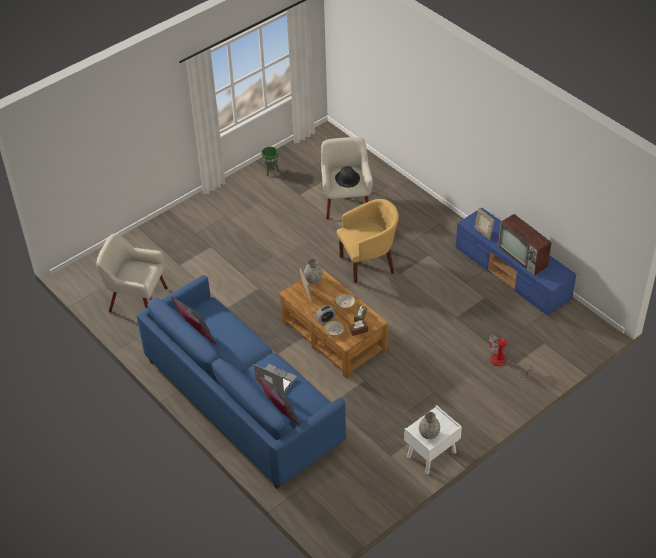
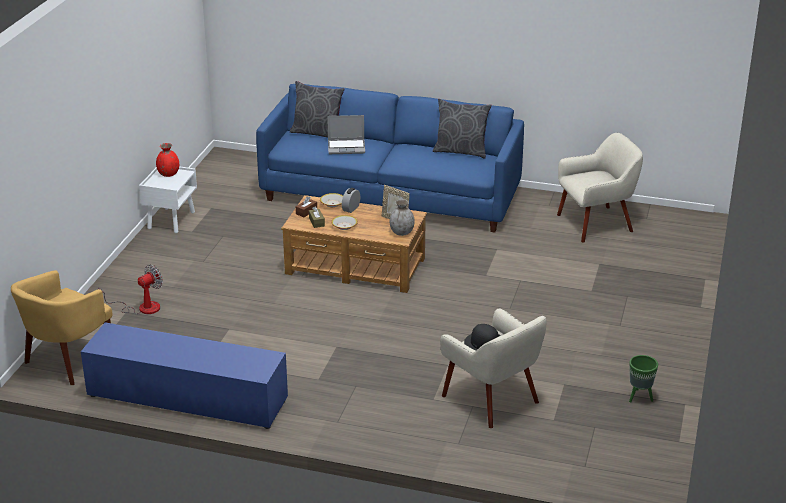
camera: 145 degrees right, 15 degrees down
(368, 263) = (386, 342): yellow armchair -> yellow armchair (67, 361)
(429, 434) = (168, 174): grey vase -> red vase
(483, 233) = (240, 353): picture frame -> none
(523, 257) = (164, 345): television -> none

